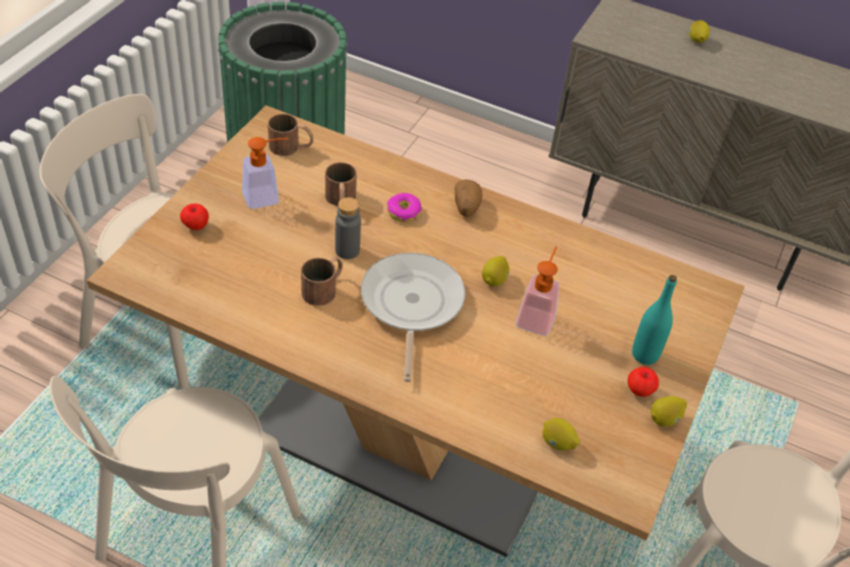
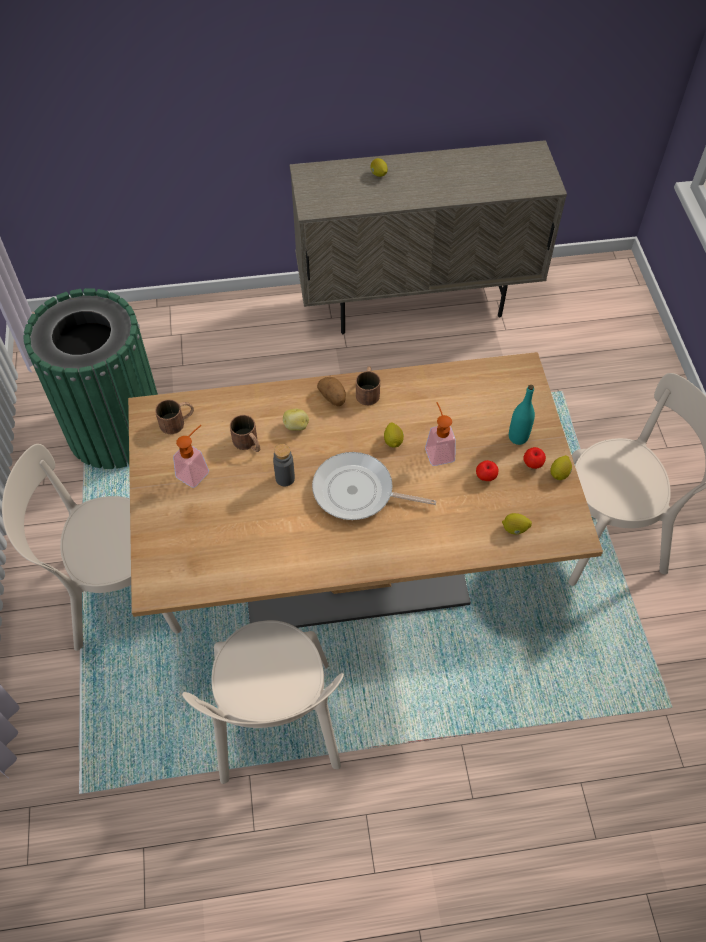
camera: 30 degrees left, 10 degrees up
(195, 226) = (168, 524): apple -> apple (485, 476)
(324, 288) = (294, 515): brown mug -> brown mug (368, 390)
(403, 212) = (296, 426): donut -> potato
(411, 305) = (358, 492): frying pan -> frying pan turned 45 degrees counterclockwise

